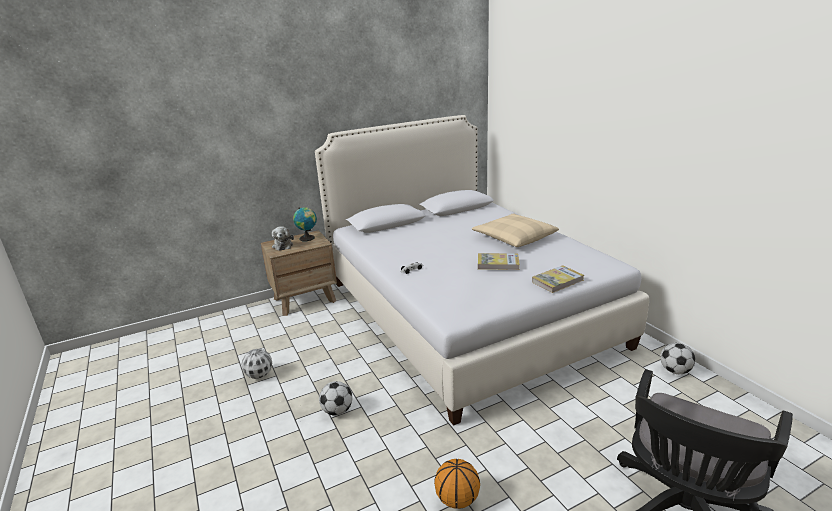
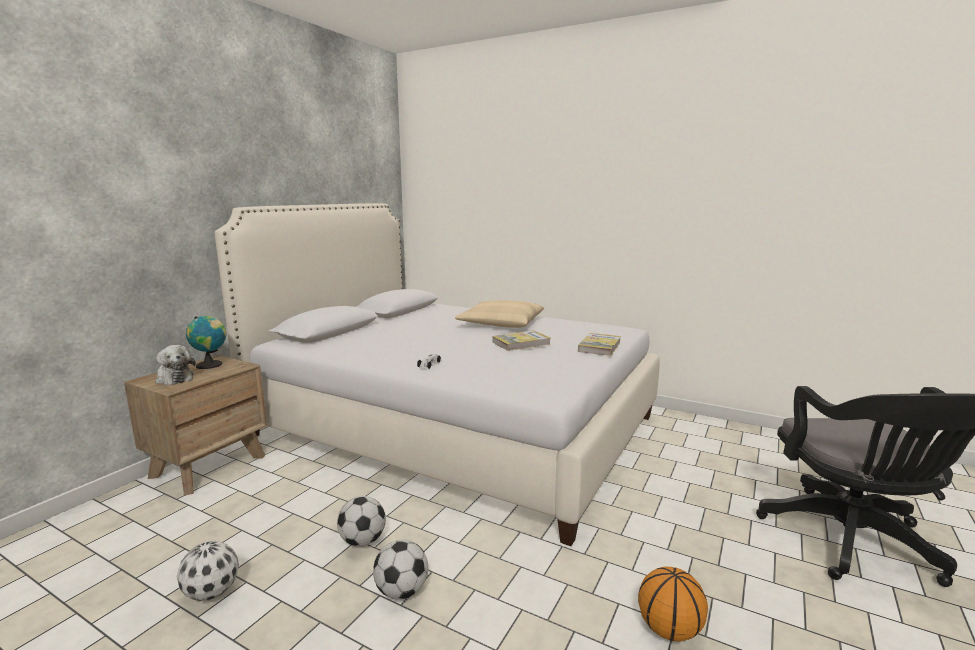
camera: 35 degrees left, 10 degrees down
(675, 371) = (697, 426): football -> football (363, 541)

